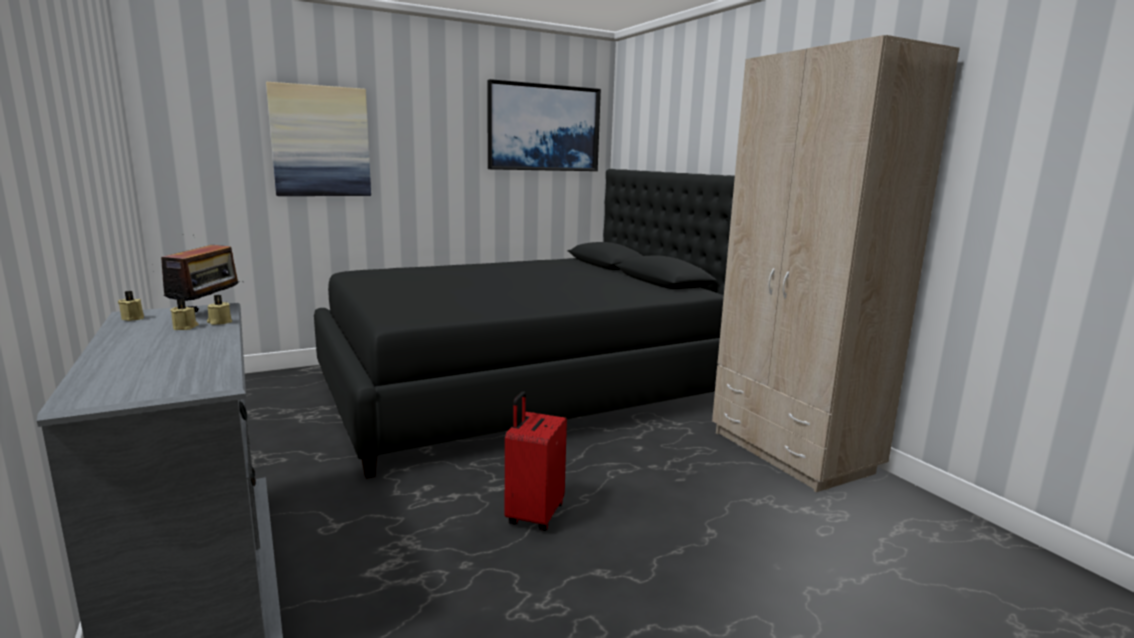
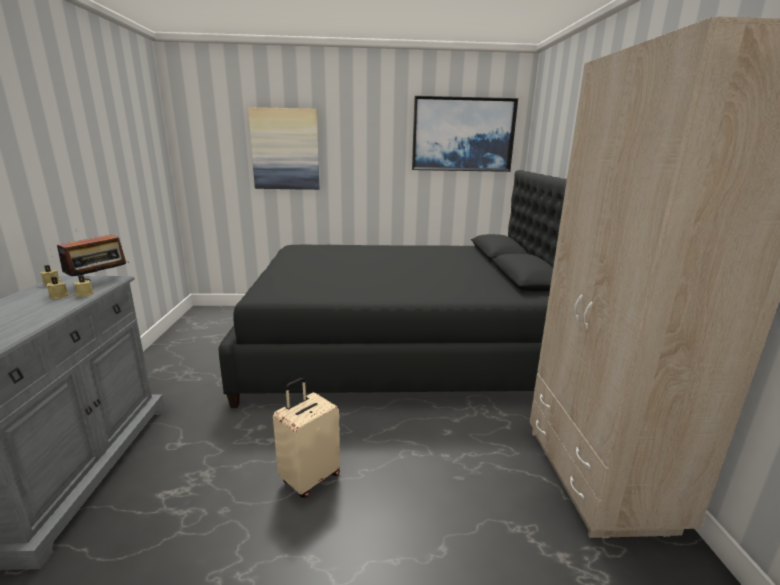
camera: 25 degrees right, 5 degrees up
(533, 515) = (309, 478): red suitcase -> beige suitcase

